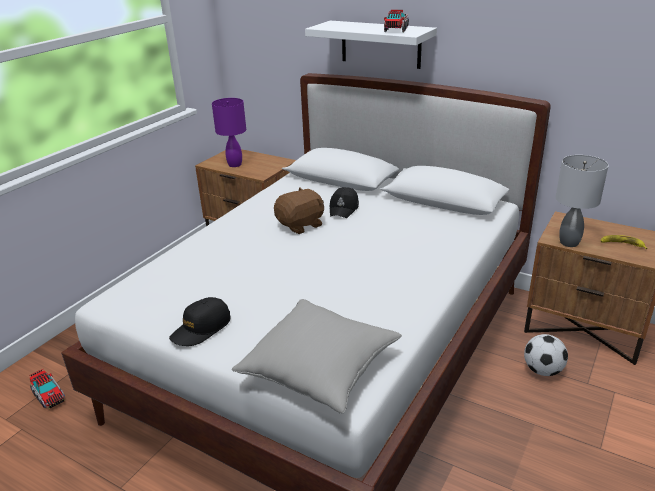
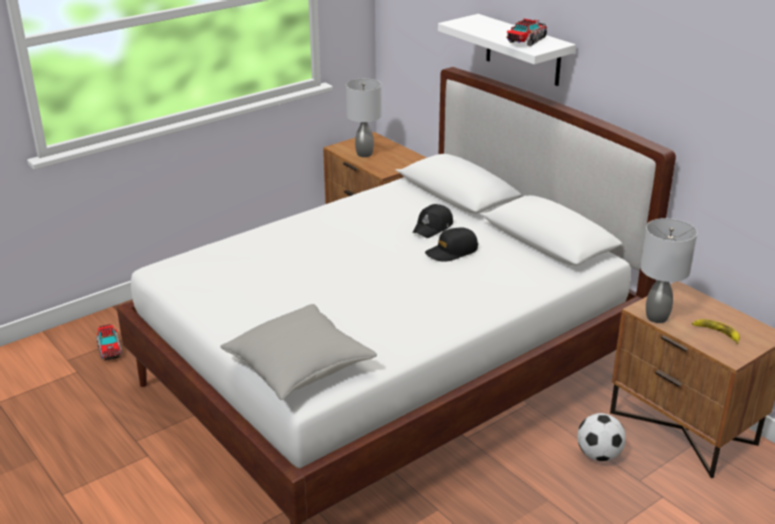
camera: 20 degrees right, 0 degrees up
(201, 328) = (223, 310): black cap -> black cap (451, 251)
(234, 165) = (364, 154): purple table lamp -> grey table lamp
(301, 225) = (376, 236): brown plush toy -> none

